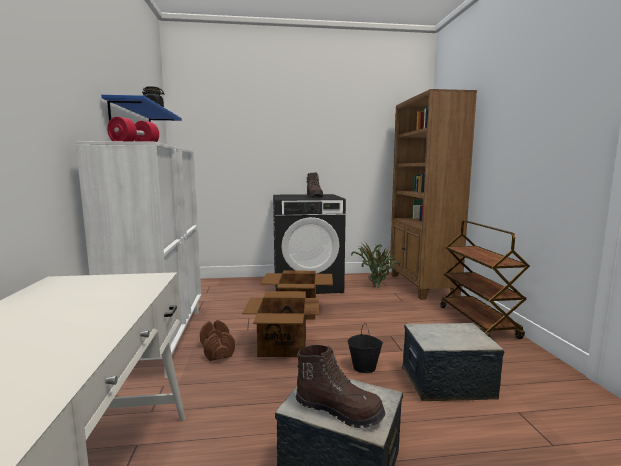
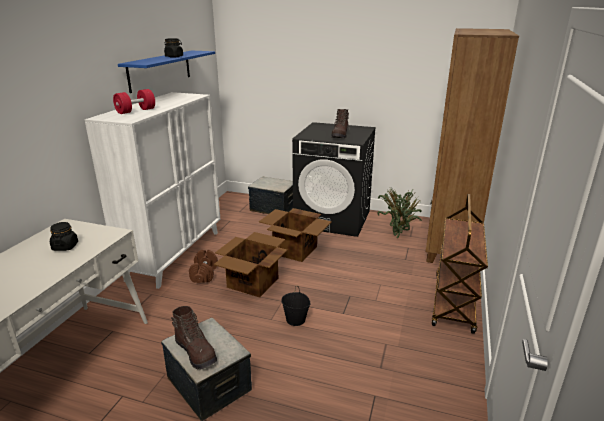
camera: 25 degrees right, 15 degrees up
(89, 297) = (65, 246): none -> black jar
(446, 382) = (347, 353): storage box -> storage box (273, 208)

